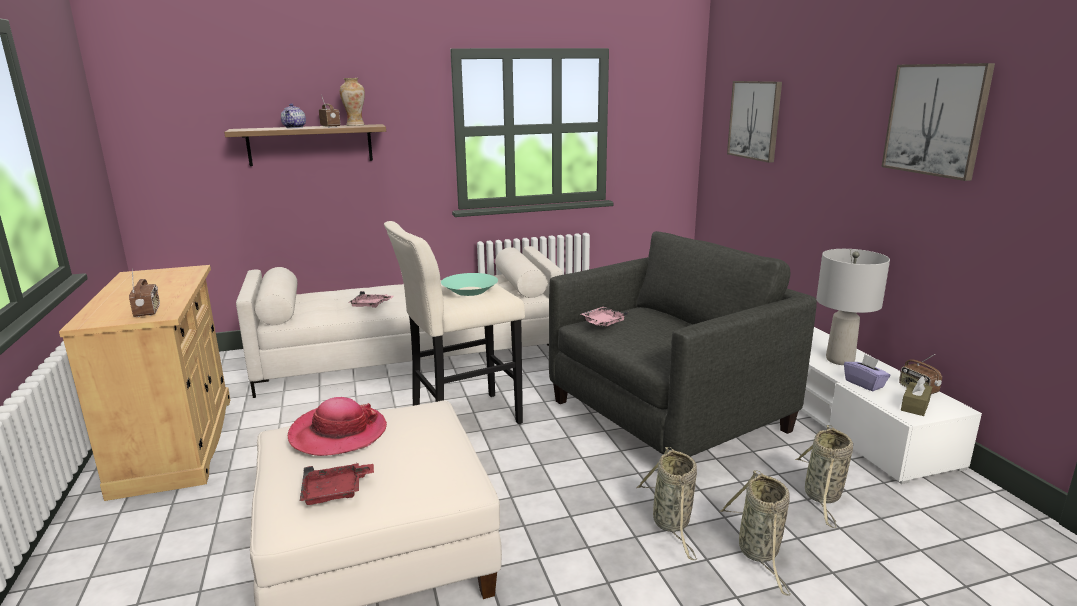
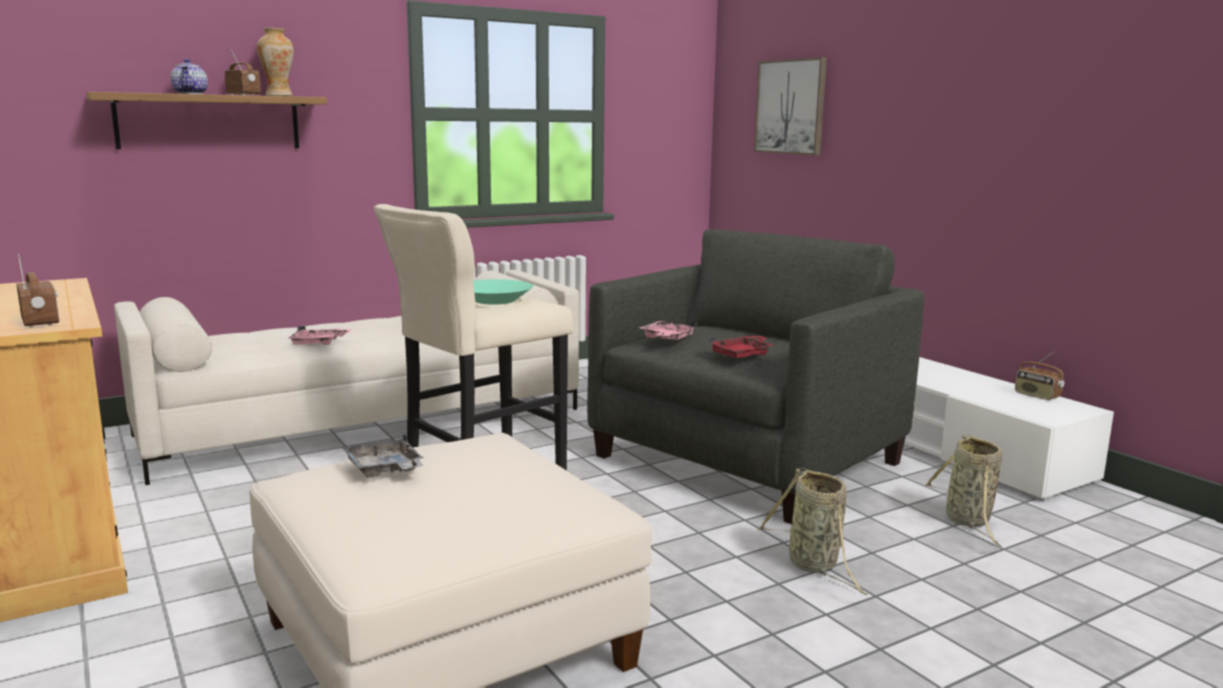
camera: 15 degrees left, 5 degrees down
(335, 492) = (430, 528): red tray -> red tray (742, 355)
(338, 433) = (385, 470): hat -> grey tray
(759, 553) = (931, 582): basket -> none
(840, 360) = (938, 375): grey table lamp -> none
(864, 384) = (979, 395): purple tissue box -> none
(915, 406) = (1044, 410): brown tissue box -> none
(935, 119) = (1031, 84): picture -> none

